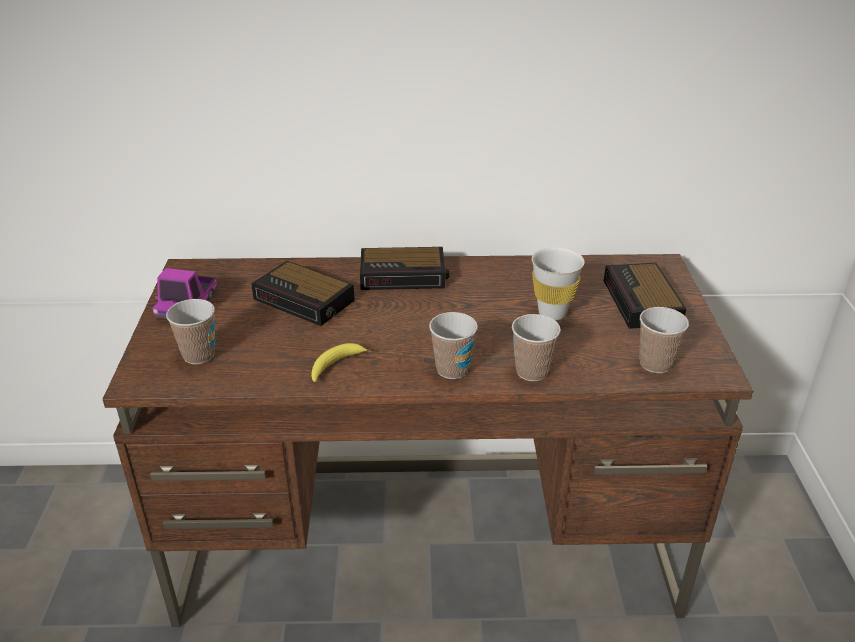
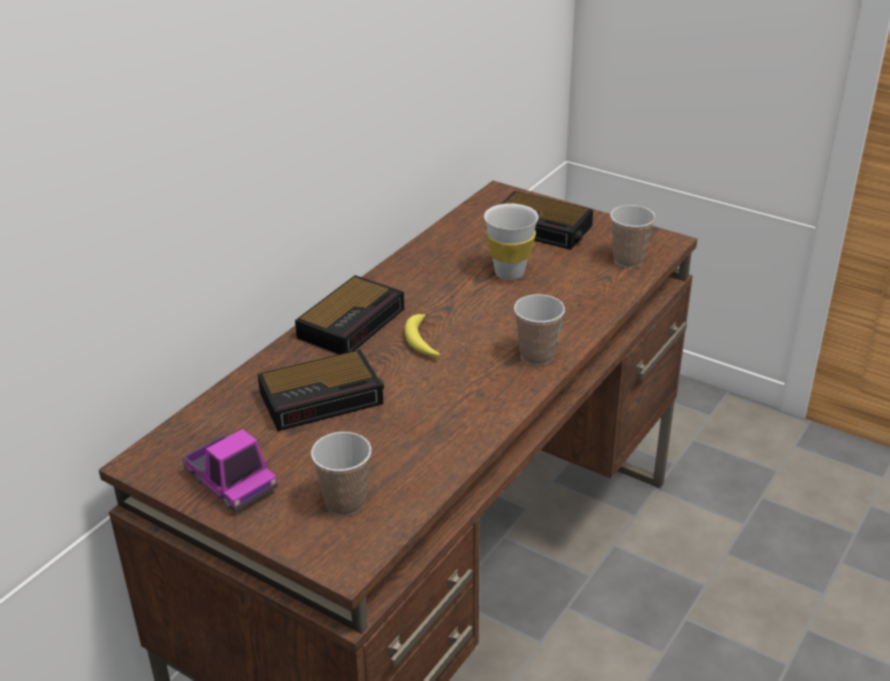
camera: 55 degrees left, 0 degrees up
(335, 366) = (462, 418): banana -> banana (421, 341)
(532, 371) = (581, 318): cup -> none

